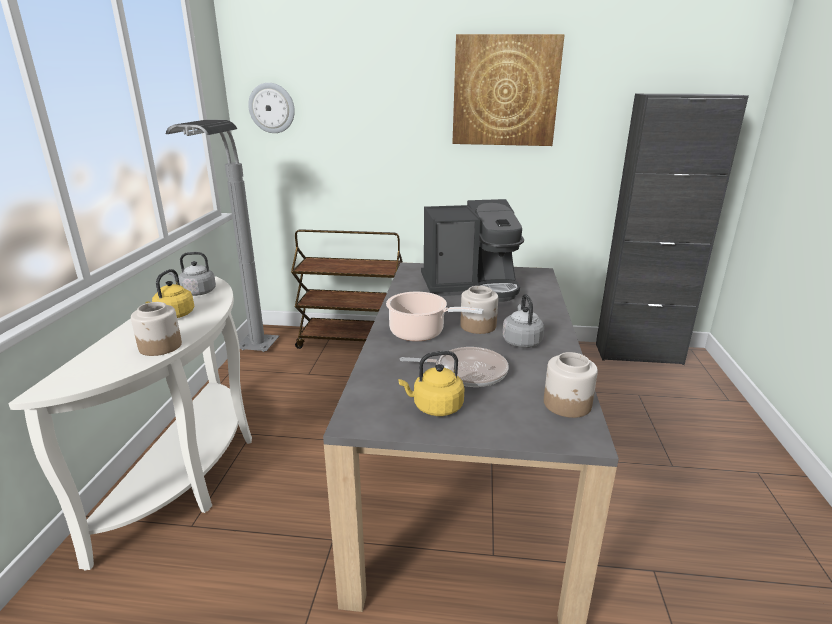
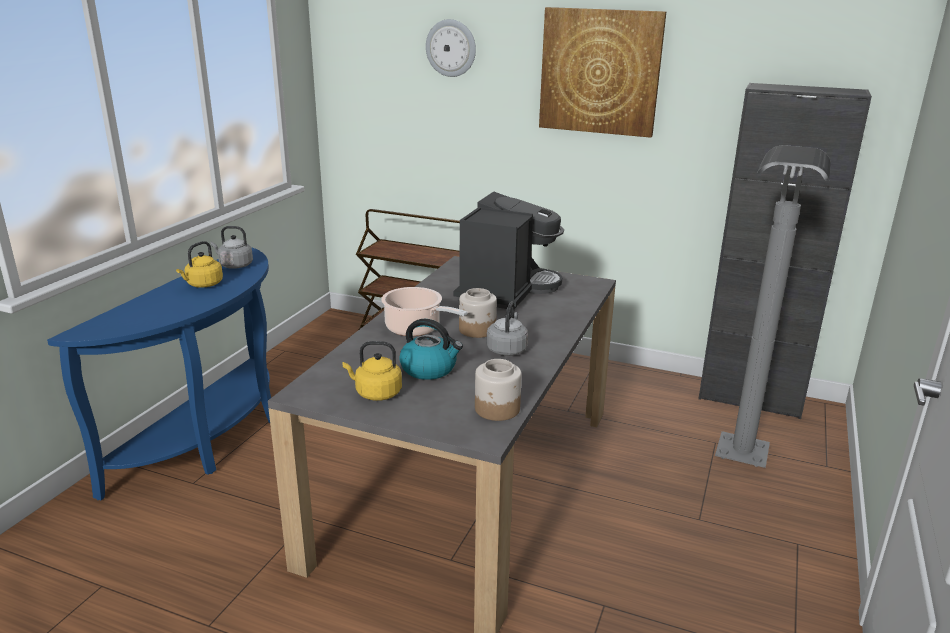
camera: 15 degrees right, 0 degrees up
(161, 346) = (178, 310): jar -> none
(194, 470) = (212, 438): white console table -> blue console table
(248, 357) = (306, 341): grey floor lamp -> grey floor lamp (739, 473)
(272, 108) = (355, 76): wall clock -> wall clock (451, 48)
(467, 372) = (429, 369): frying pan -> kettle
(471, 286) = (506, 290): coffee machine -> coffee machine turned 75 degrees counterclockwise

